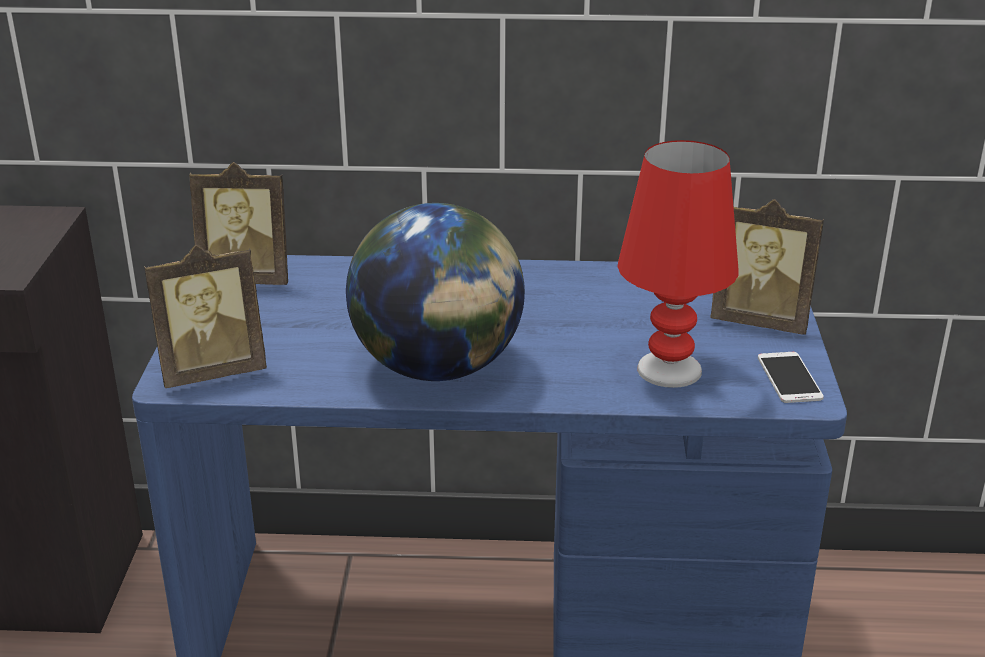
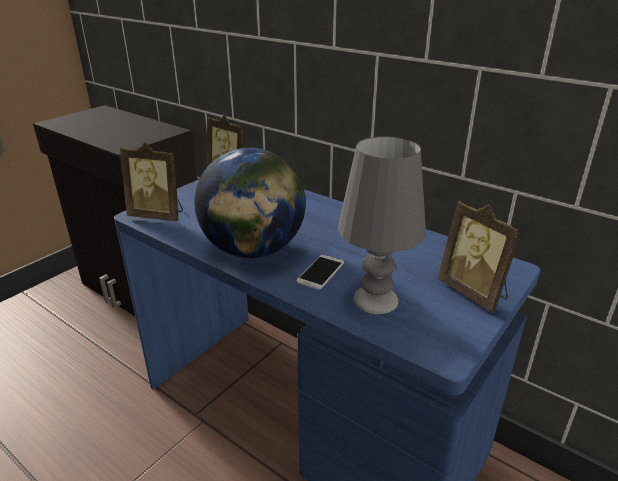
camera: 35 degrees right, 0 degrees up
(670, 369) = (376, 300): red table lamp -> grey table lamp
(789, 378) = (449, 337): phone -> phone (320, 272)

